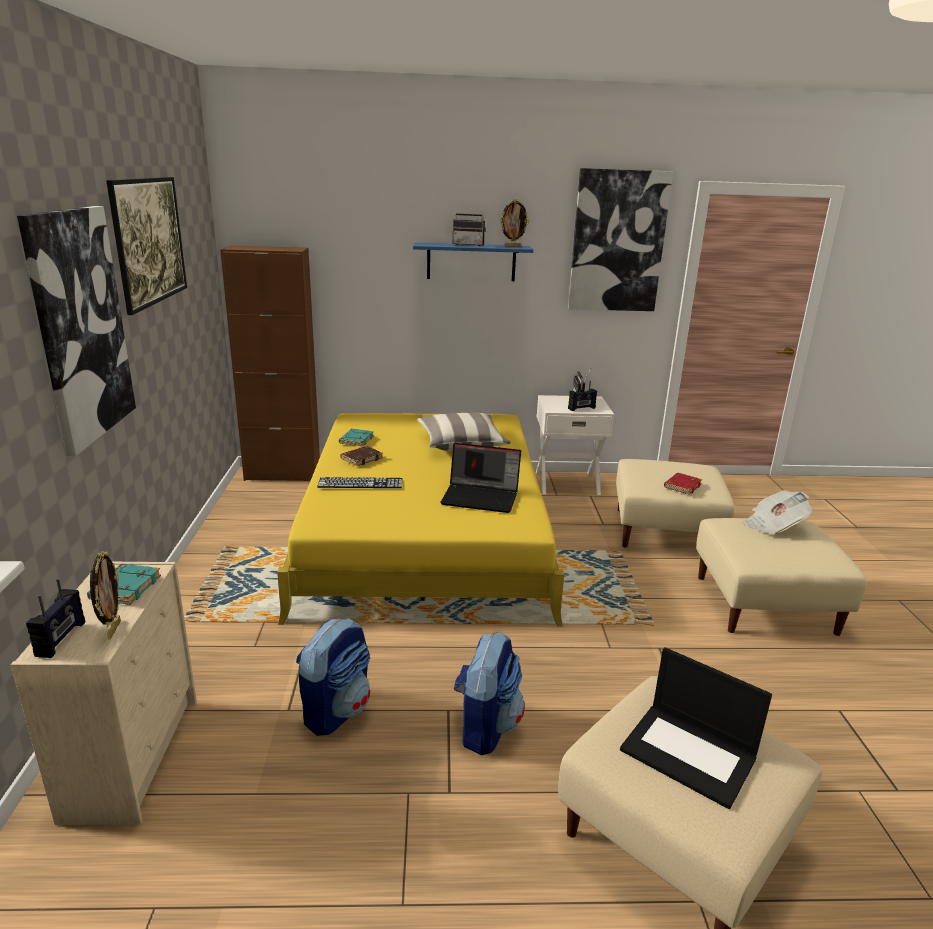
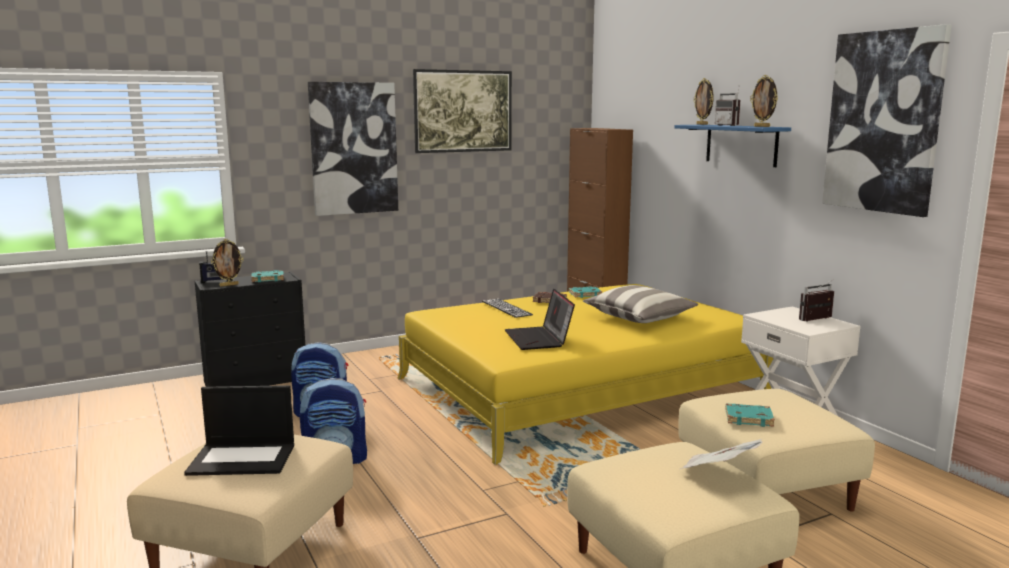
camera: 65 degrees right, 10 degrees down
(133, 754) = (257, 381): beige dresser -> black dresser
(428, 243) = (702, 124): none -> picture frame
(581, 408) = (791, 323): radio -> none
(682, 486) = (749, 418): red book -> turquoise book
(690, 753) = (243, 458): laptop -> laptop turned 105 degrees counterclockwise

